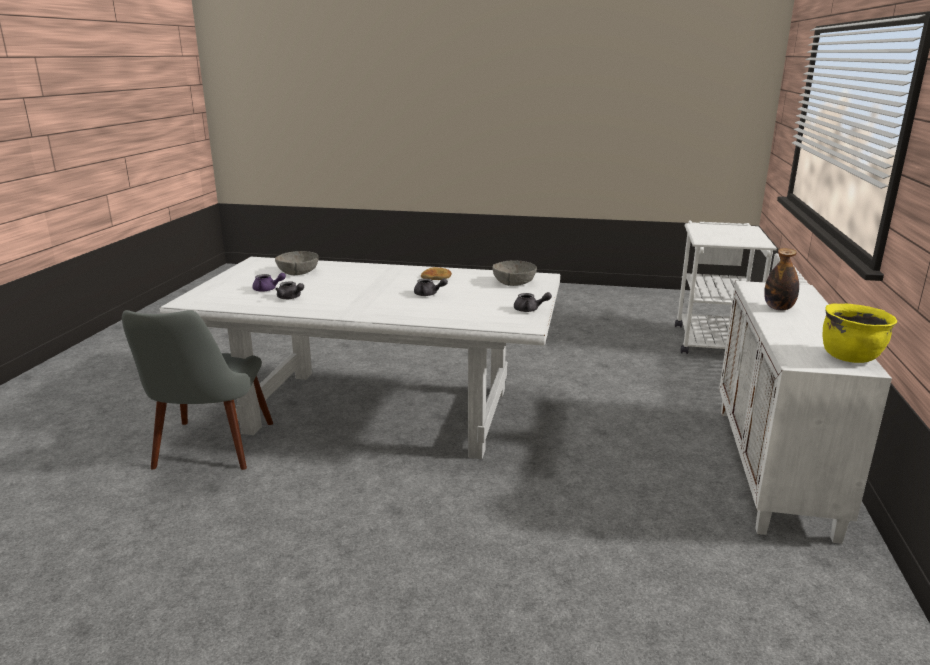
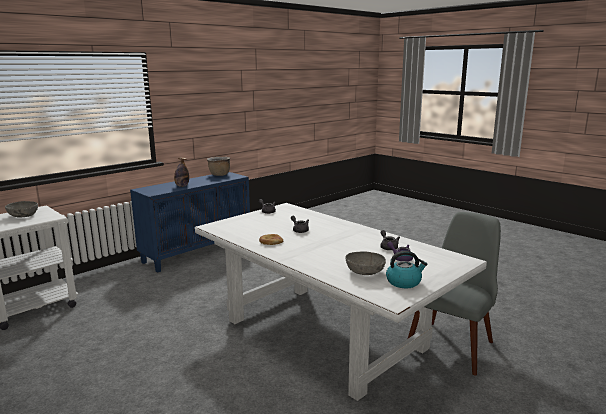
camera: 145 degrees left, 5 degrees down
(254, 272) = (404, 282): none -> kettle
(513, 282) = (236, 226): grey bowl -> grey bowl (23, 216)
(774, 469) = (197, 252): white cabinet -> blue cabinet
(850, 357) = (219, 175): yellow cooking pot -> brown cooking pot

